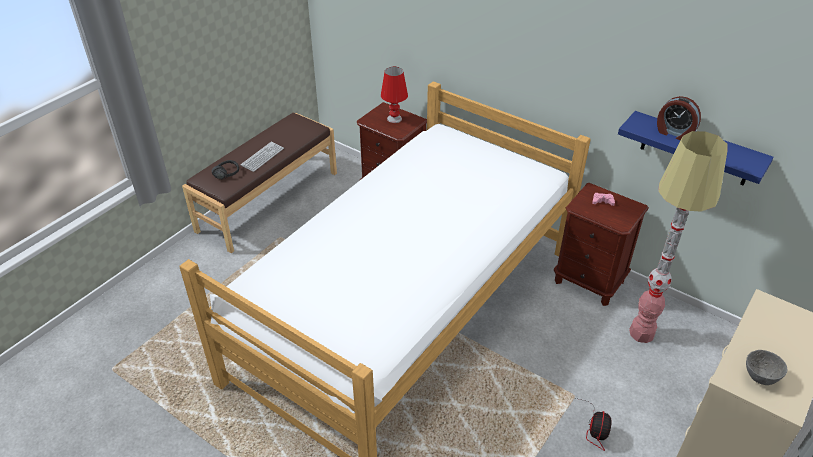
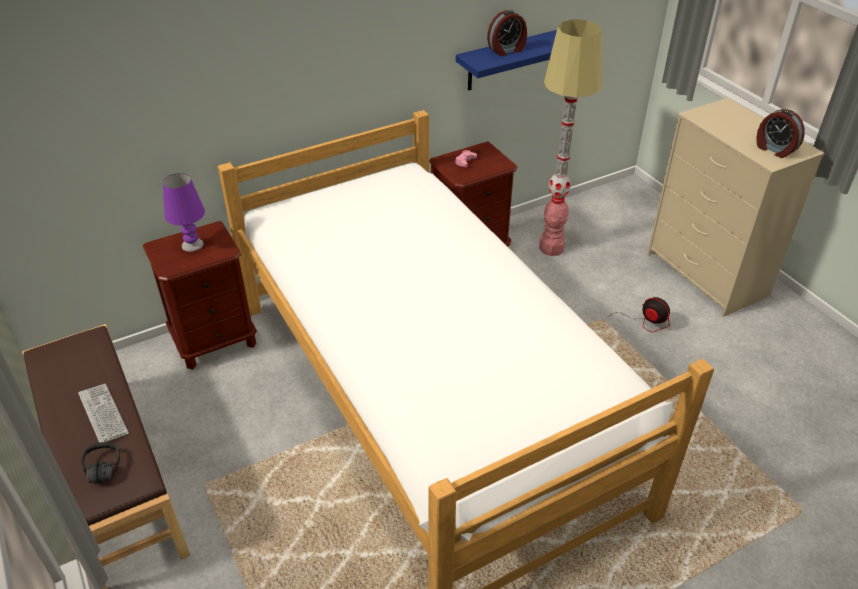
camera: 65 degrees left, 0 degrees up
(394, 118) = (192, 245): red table lamp -> purple table lamp
(760, 378) = (774, 149): grey bowl -> alarm clock

